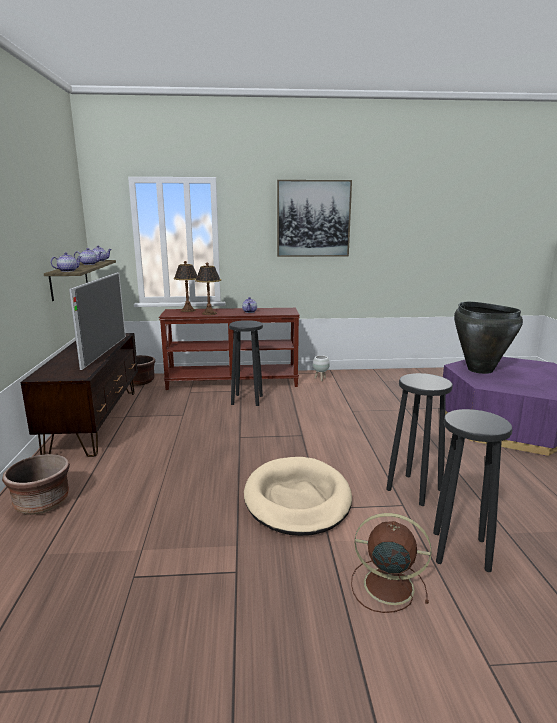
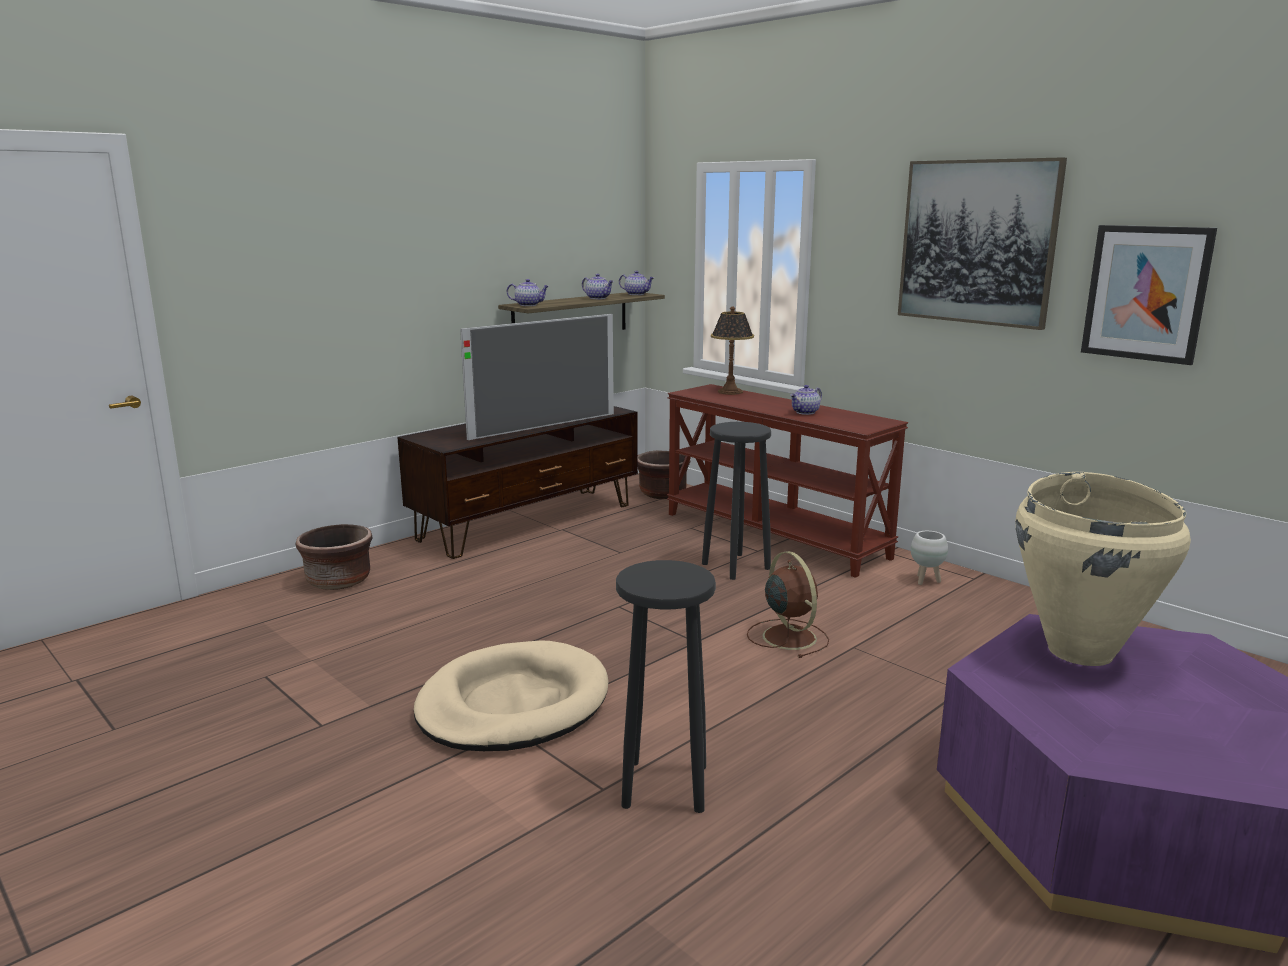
camera: 50 degrees right, 0 degrees up
(209, 313) = (741, 402): table lamp -> none
(386, 585) = (385, 836): brown fan -> brown fan (787, 636)
(387, 237) = (1146, 293): none -> picture
(459, 550) = (533, 877): black stool -> none
(480, 370) = (1080, 652): black vase -> beige vase

